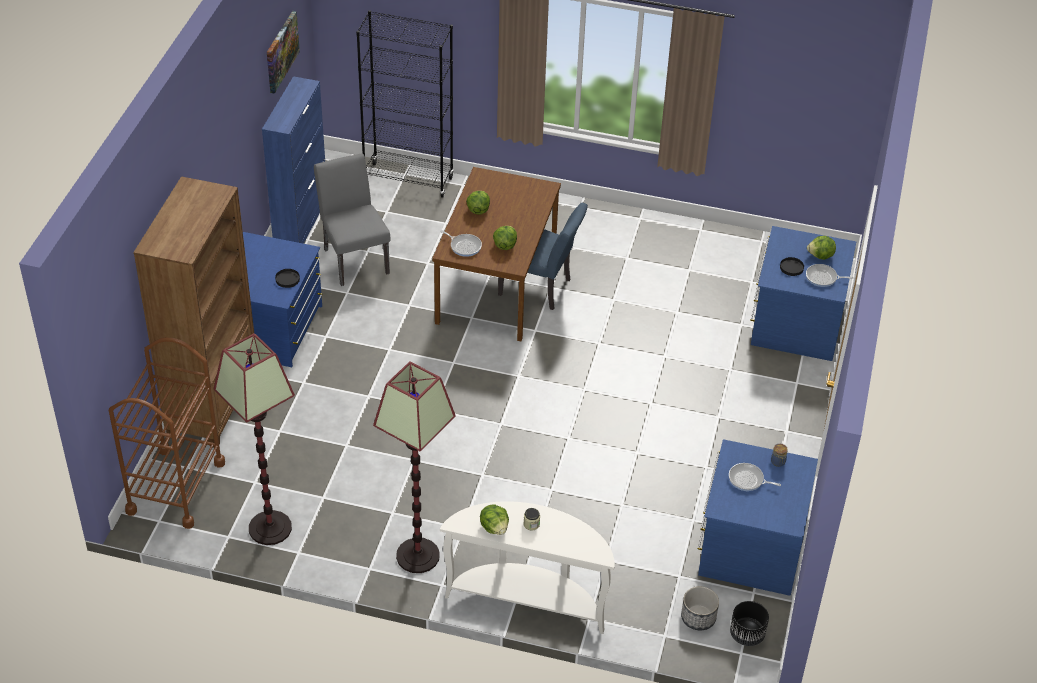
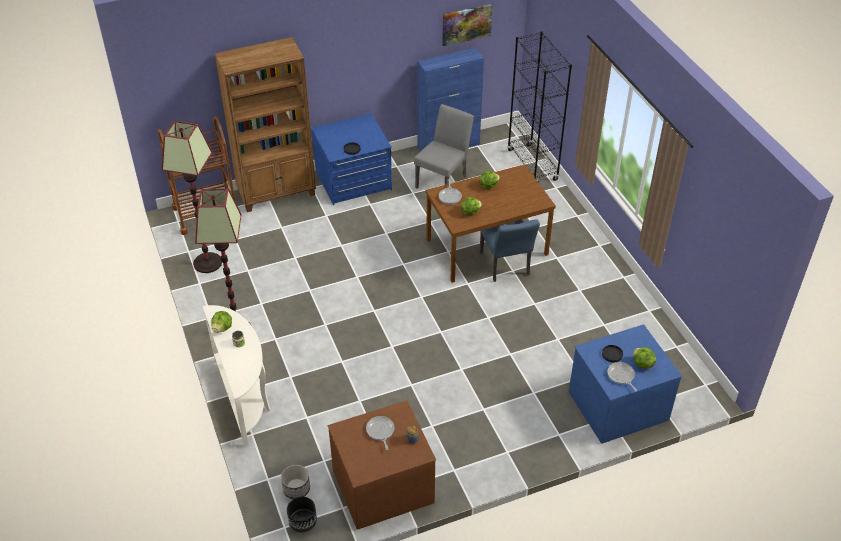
camera: 55 degrees right, 0 degrees up
(750, 546) = (382, 485): blue dresser -> brown dresser

